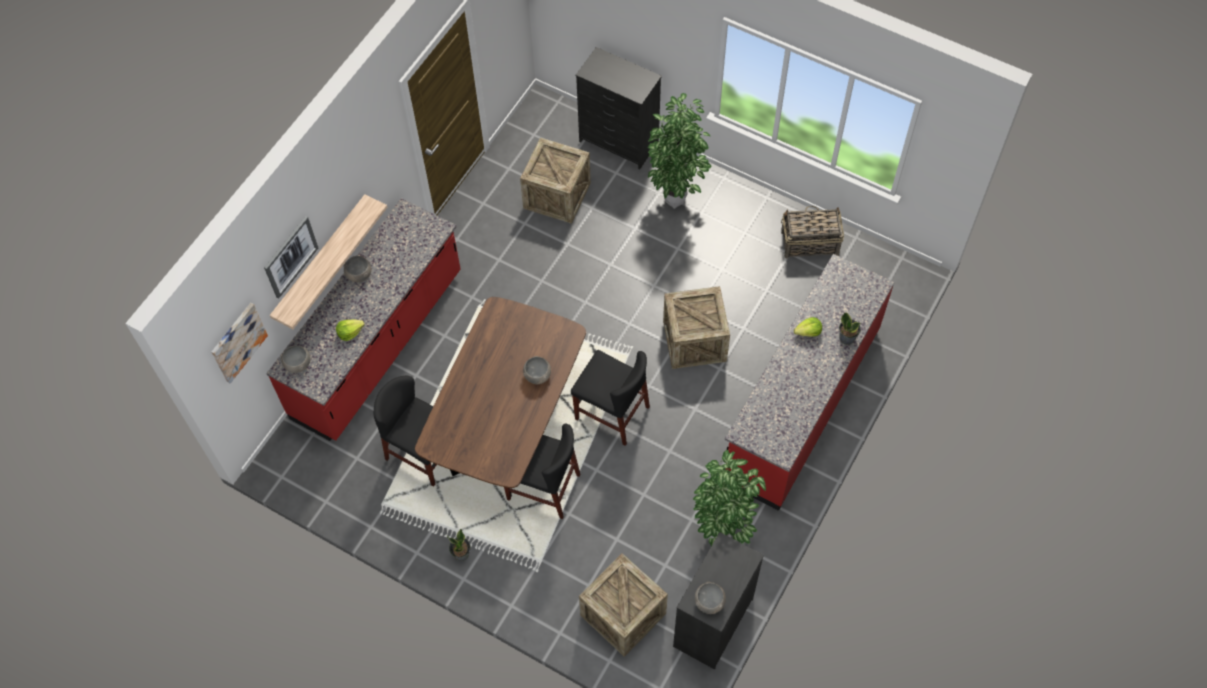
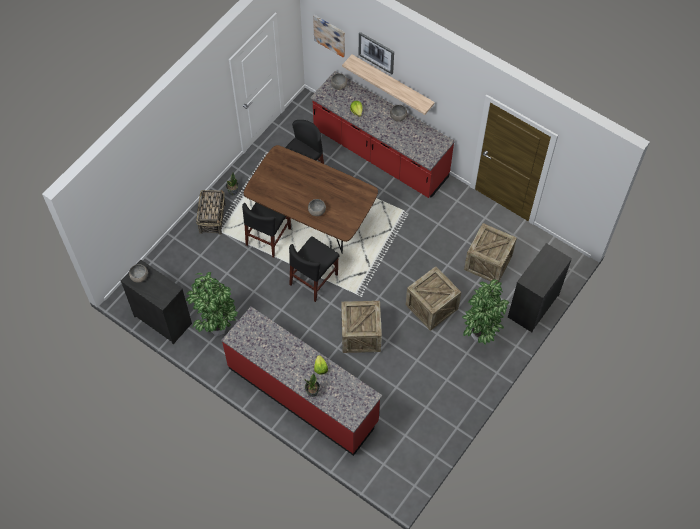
camera: 95 degrees right, 0 degrees up
(623, 614) = (178, 272): crate -> crate (431, 307)
(809, 243) = (433, 422): basket -> basket (212, 218)

